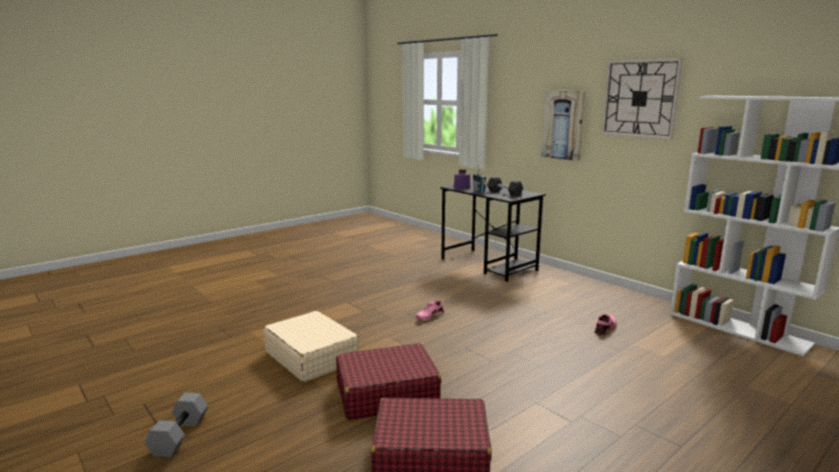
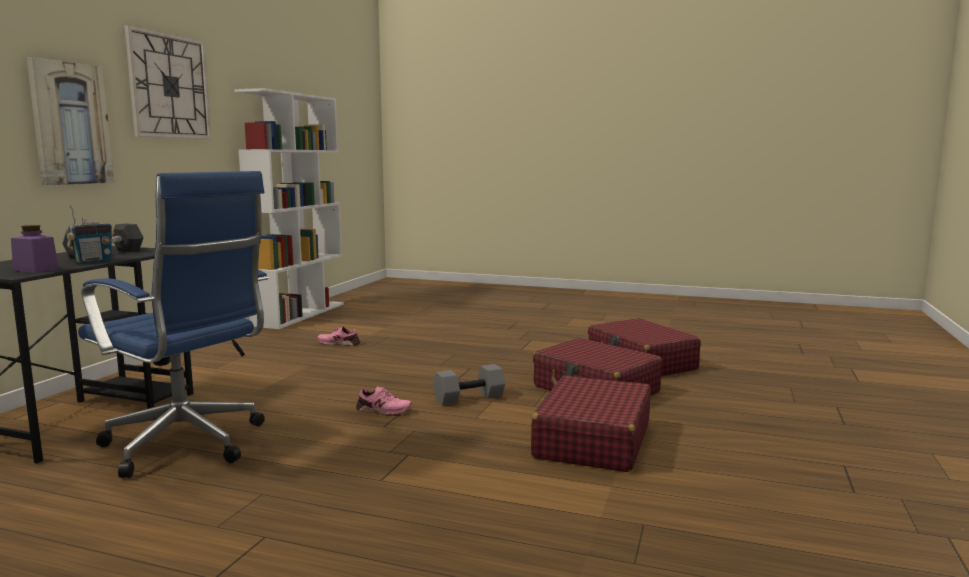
camera: 120 degrees left, 5 degrees down
(180, 436) = (821, 443): grey dumbbell -> grey dumbbell (469, 397)
(311, 357) = (592, 441): beige suitcase -> red suitcase
(430, 277) = (188, 446): none -> blue office chair

